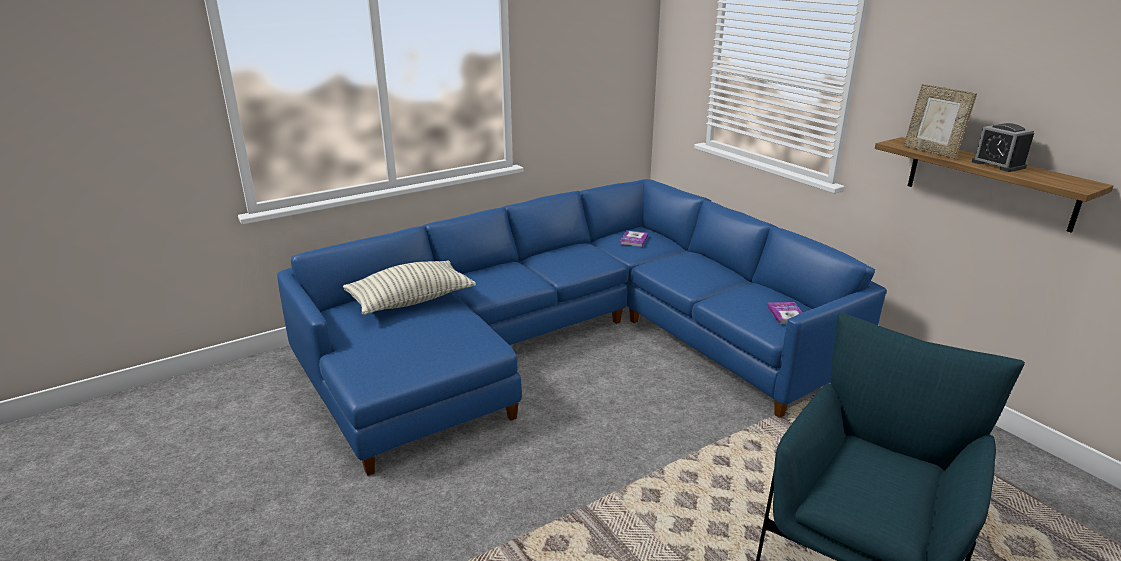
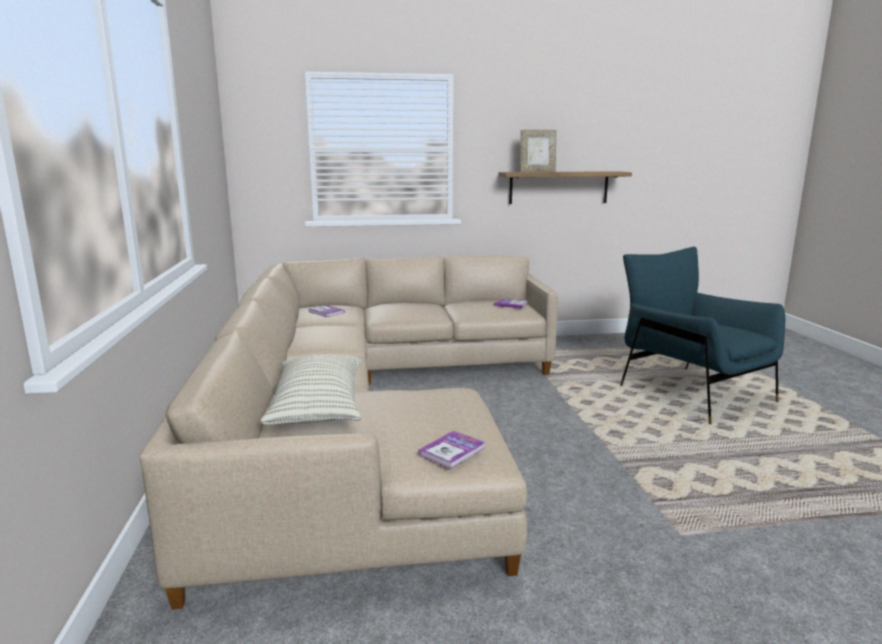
camera: 65 degrees left, 10 degrees down
(369, 365) = (452, 451): none -> book
(569, 342) = (369, 415): blue sofa -> beige sofa
(998, 165) = (573, 171): alarm clock -> none

